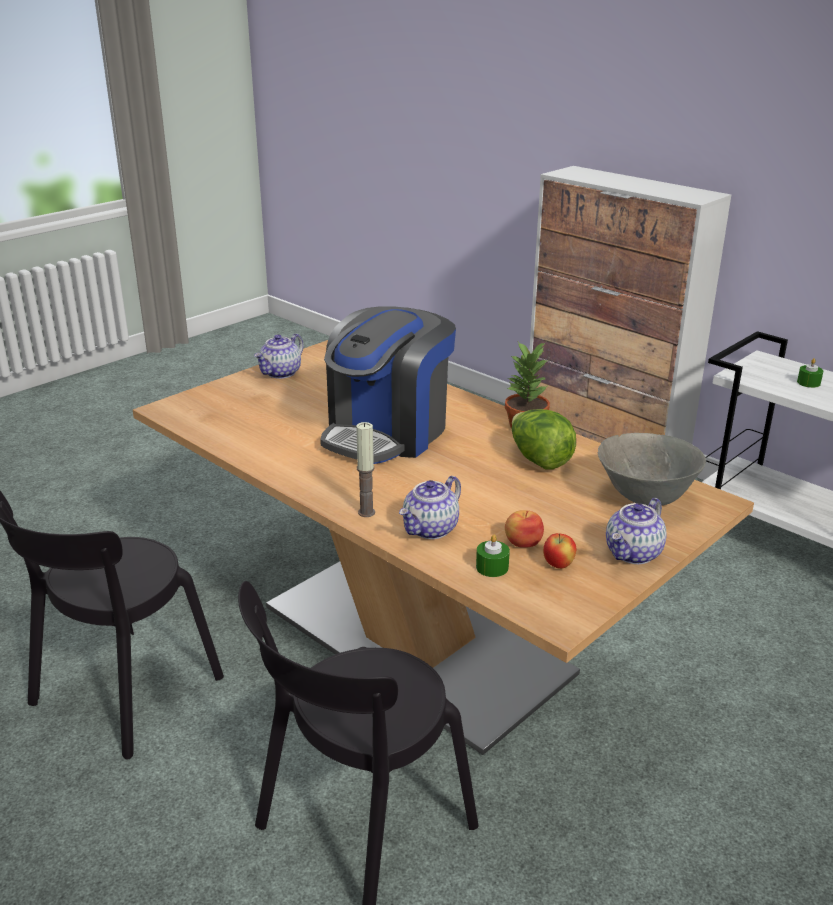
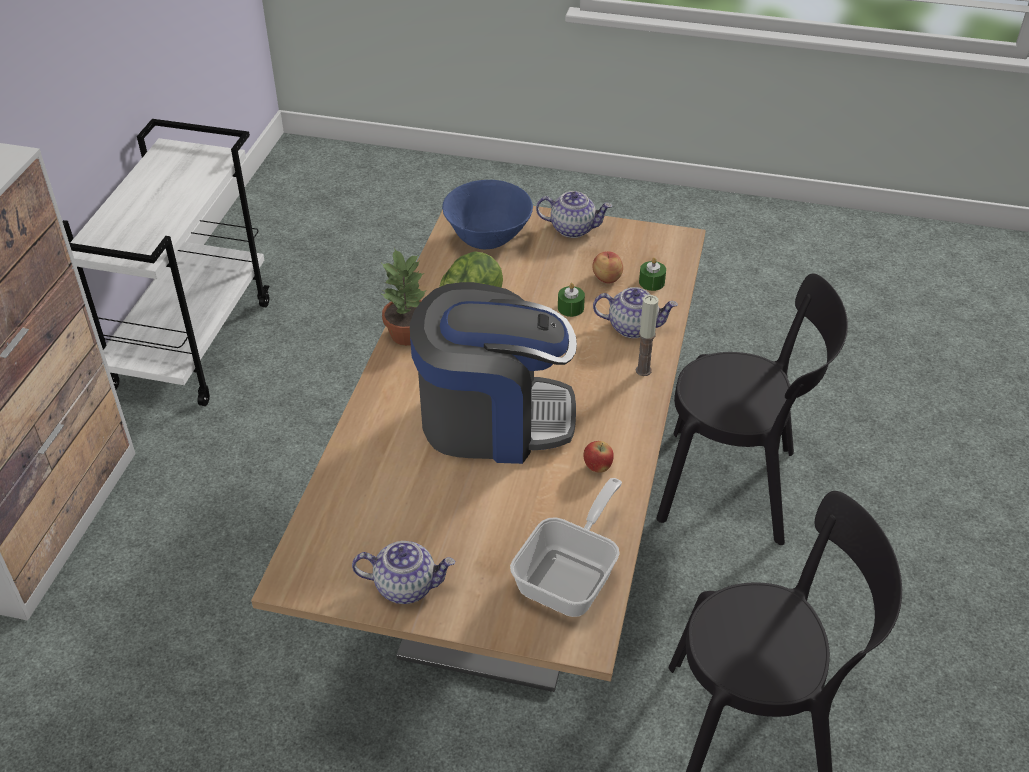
camera: 120 degrees left, 15 degrees up
(212, 418) = (572, 576): none -> frying pan
(558, 565) = (619, 255): apple -> apple (597, 468)
(645, 498) = (488, 240): grey bowl -> blue bowl
(808, 383) = (144, 213): green candle -> green candle (570, 308)

